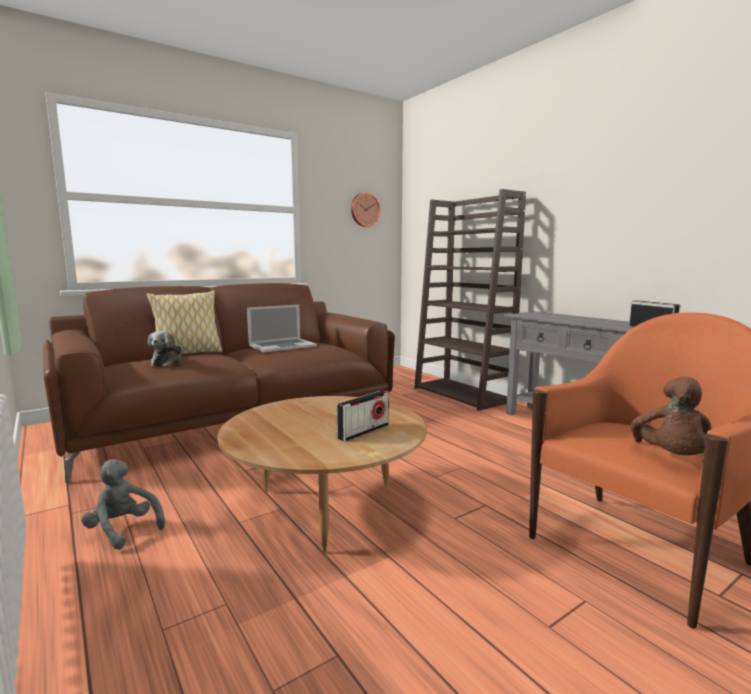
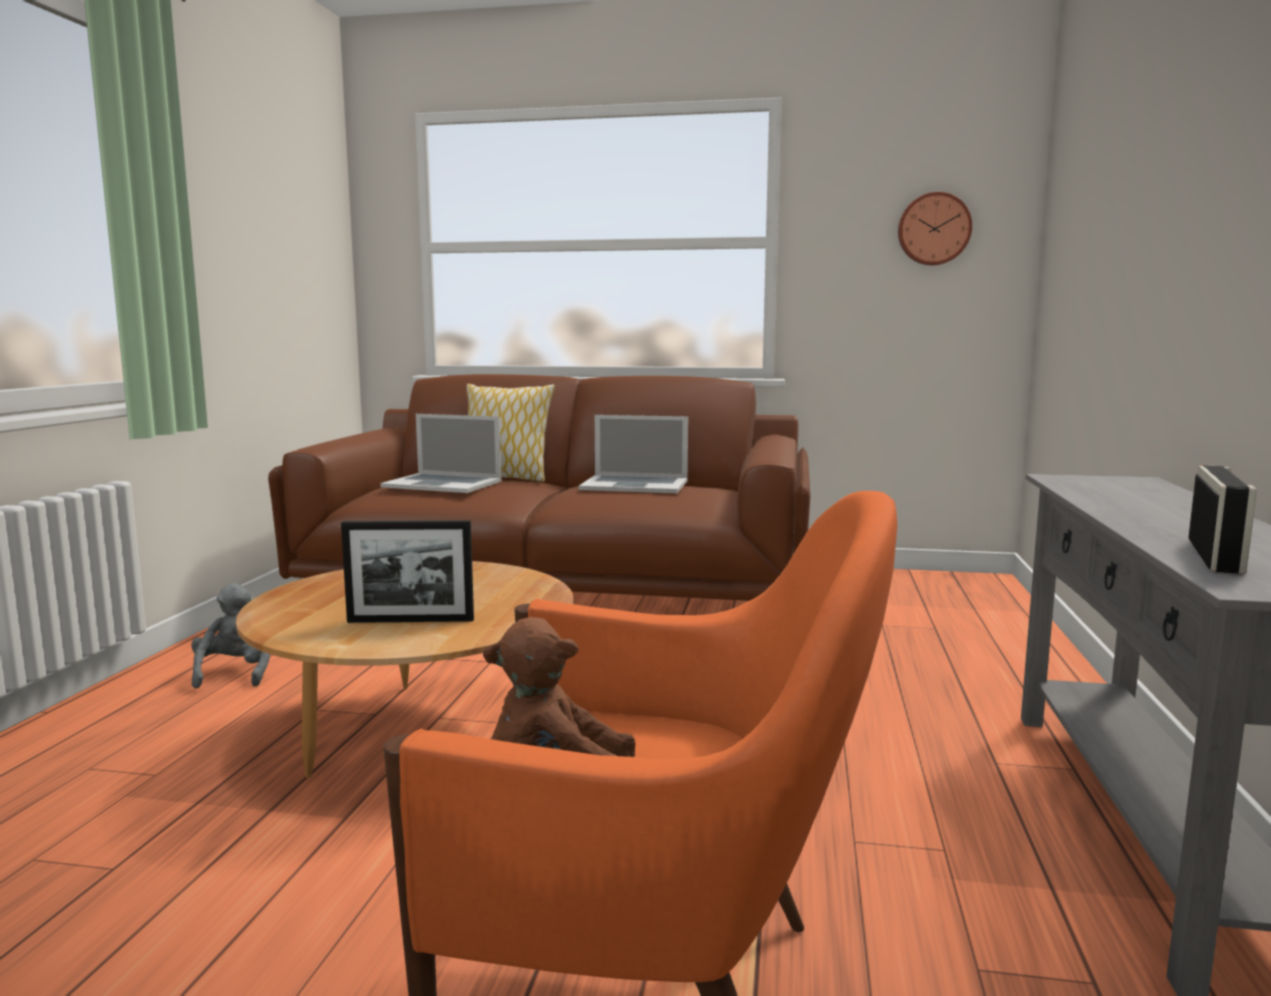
camera: 45 degrees right, 0 degrees up
(168, 362) = (443, 484): plush toy -> laptop
(363, 431) = (410, 620): radio -> picture frame
(463, 394) = (1013, 658): brown bookcase -> none

